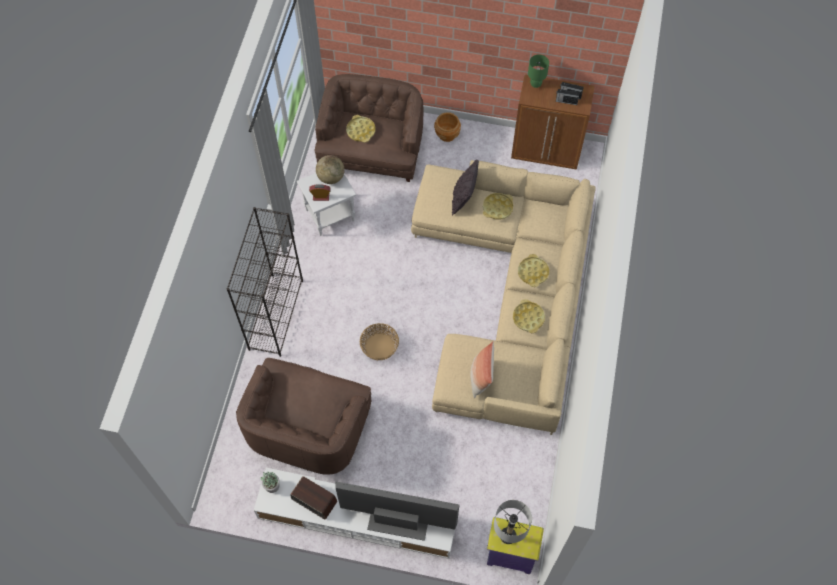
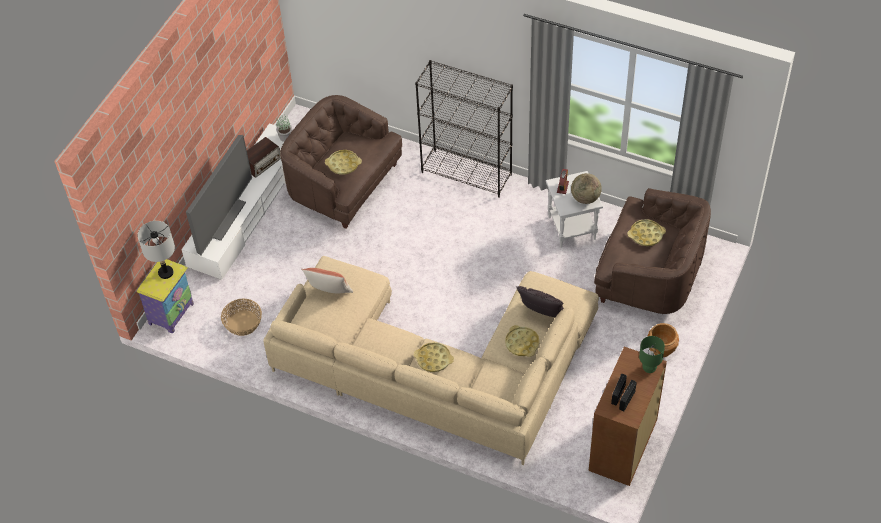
camera: 105 degrees right, 10 degrees down
(379, 346) = (409, 247): basket -> basket (243, 323)
(528, 318) = (381, 344): yellow tray -> yellow tray (343, 164)

